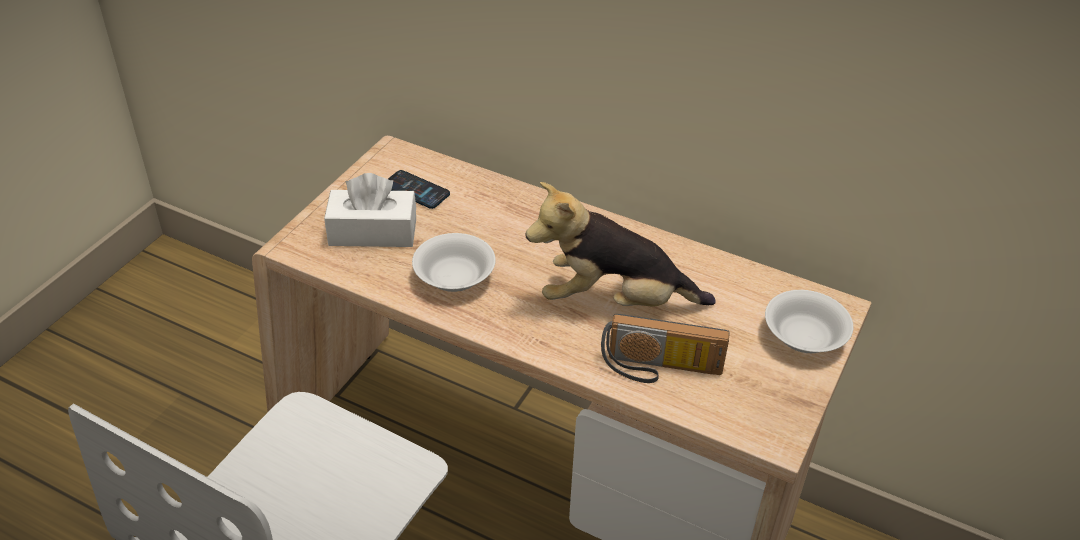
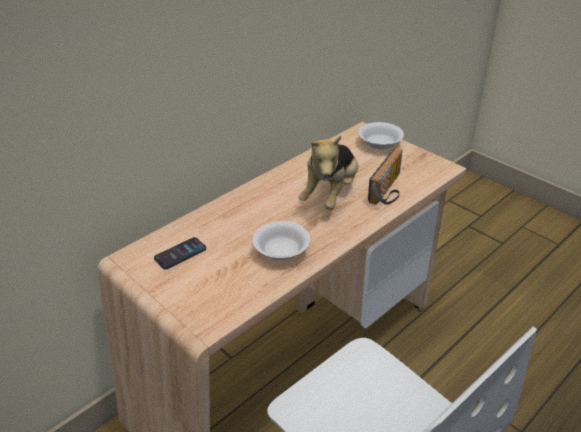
camera: 70 degrees left, 5 degrees down
(373, 232) = (214, 282): white tissue box -> none

